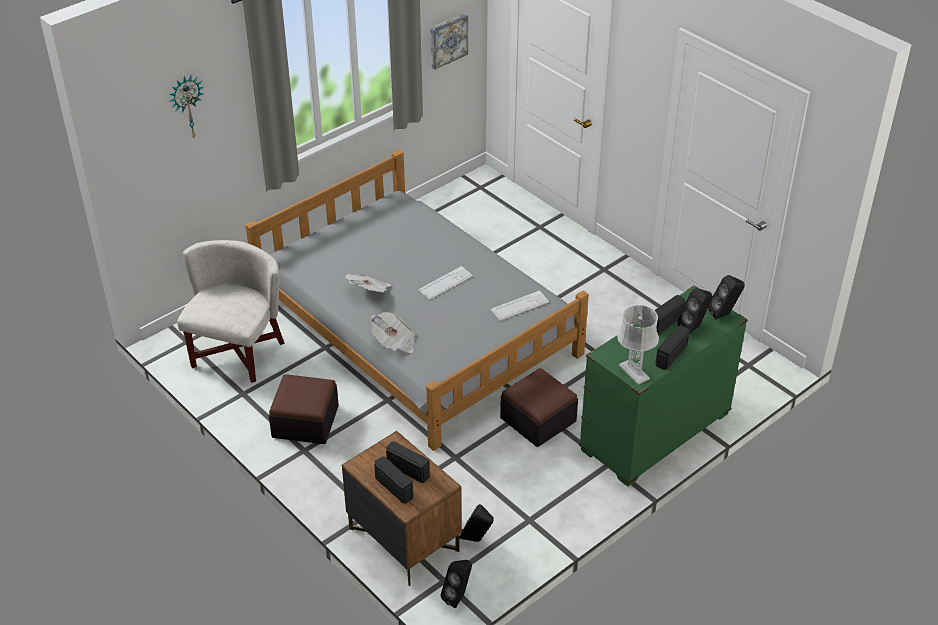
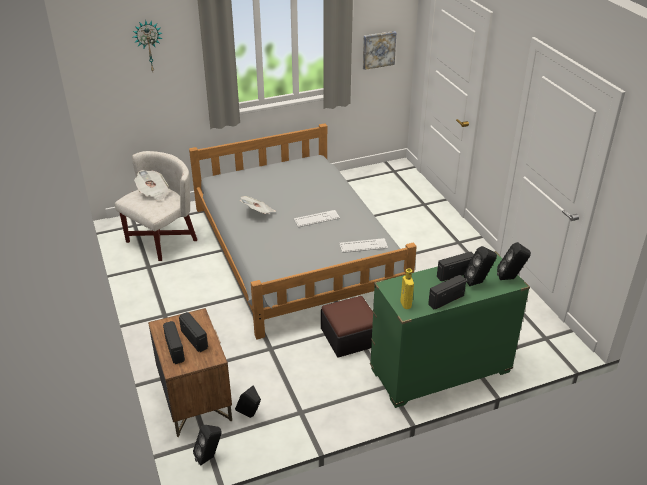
camera: 20 degrees right, 5 degrees down
(305, 421) = (178, 295): ottoman -> none
(394, 342) = (254, 250): newspaper -> newspaper (153, 193)
(633, 372) = (406, 304): grey table lamp -> yellow bottle

